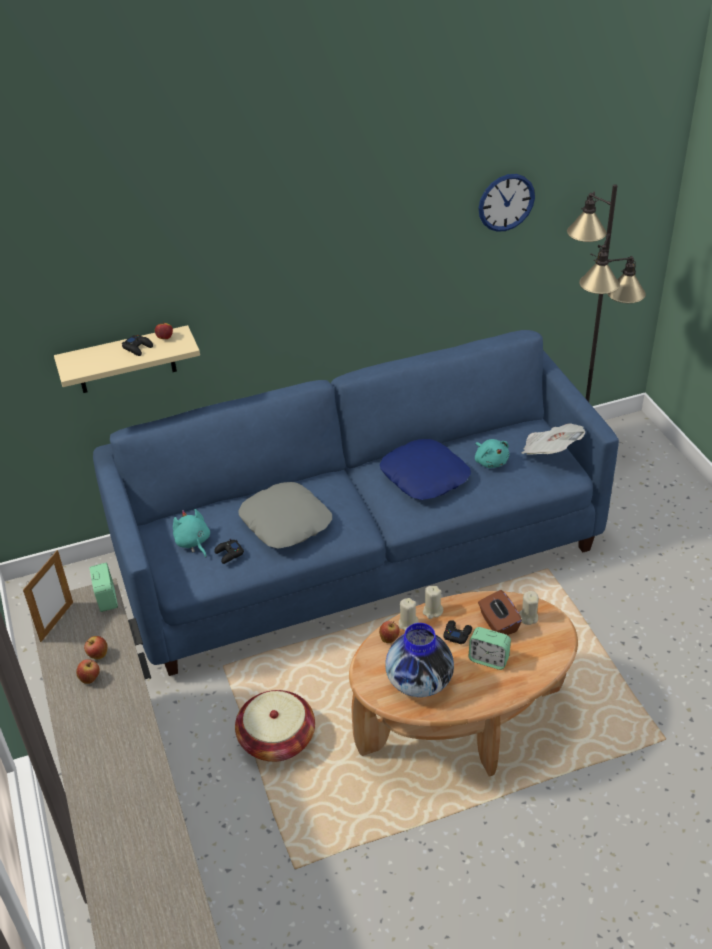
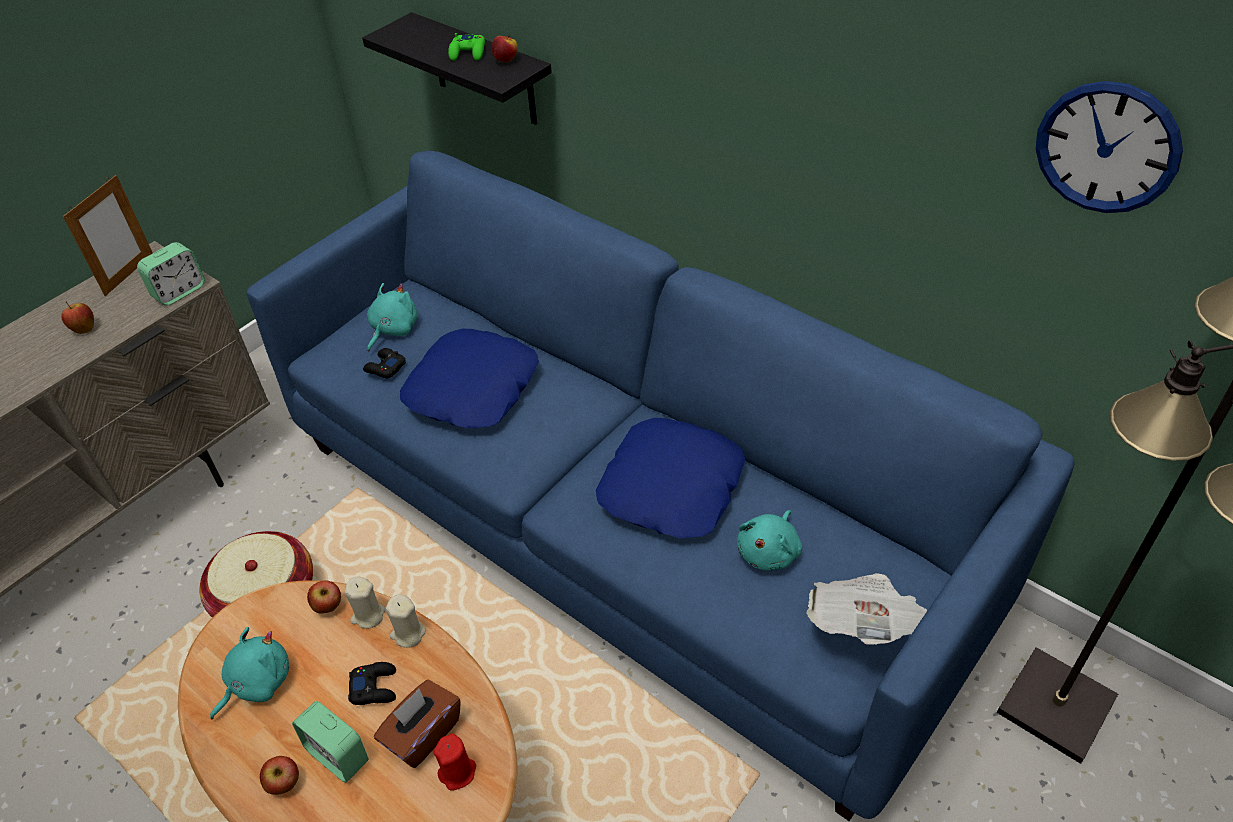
camera: 60 degrees right, 5 degrees up
(56, 621) = (129, 274): picture frame -> picture frame turned 60 degrees counterclockwise
(90, 679) = (44, 341): apple -> apple (285, 784)
(126, 360) = (483, 71): beige shelf -> black shelf
(138, 348) = (468, 53): black game controller -> green game controller
(286, 522) = (473, 389): grey pillow -> blue pillow
(419, 681) = (257, 682): vase -> turquoise plush toy
(488, 659) = (338, 755): alarm clock -> alarm clock turned 45 degrees counterclockwise
(528, 617) = (458, 772): beige candle -> red candle

